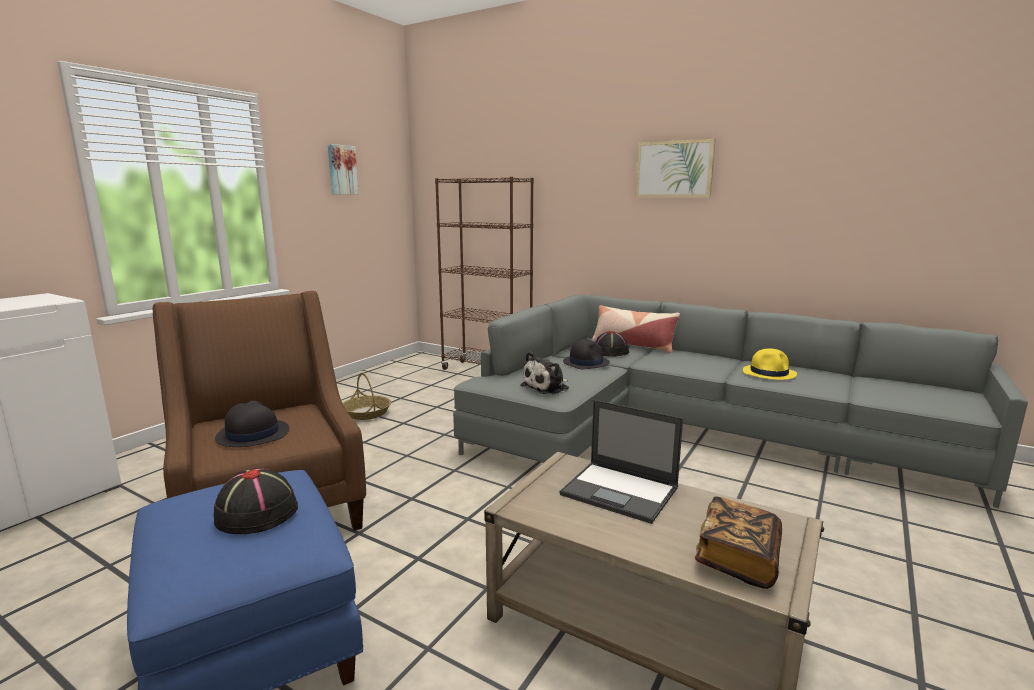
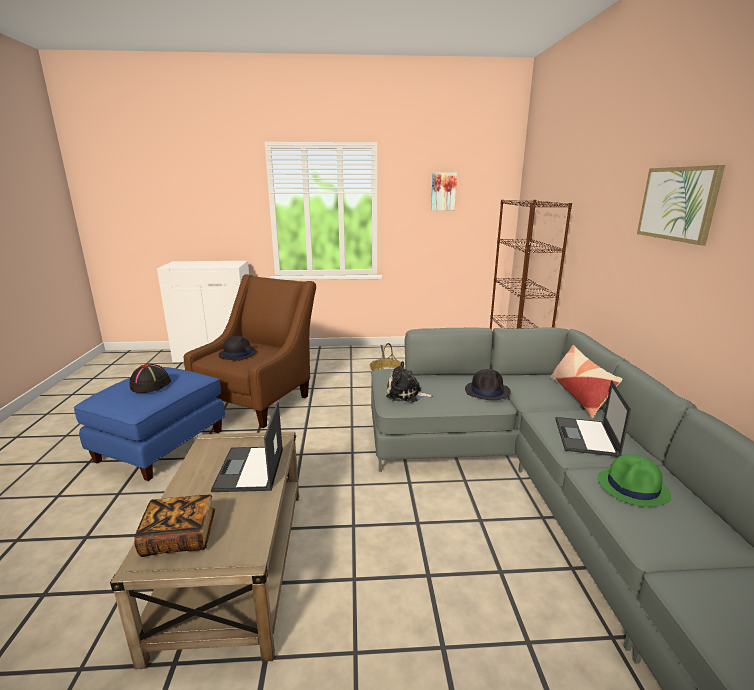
camera: 55 degrees right, 5 degrees up
(611, 352) = (537, 392): black hat -> none
(696, 362) = (586, 437): none -> laptop
(769, 373) = (633, 487): yellow hat -> green hat

